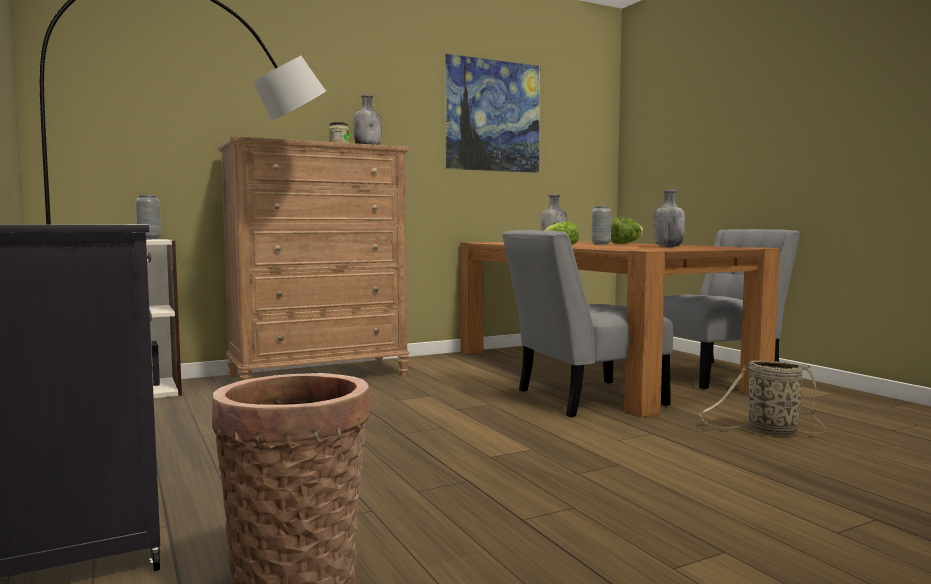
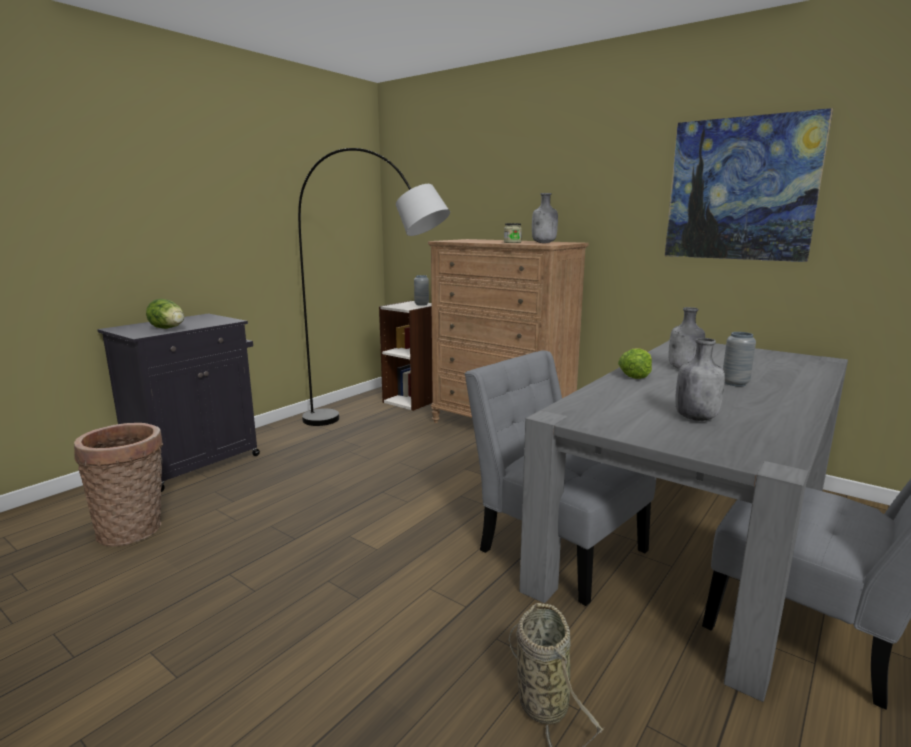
camera: 65 degrees right, 10 degrees up
(594, 370) = (694, 533): brown dining table -> grey dining table
(625, 243) = (784, 391): lettuce -> lettuce (169, 328)

